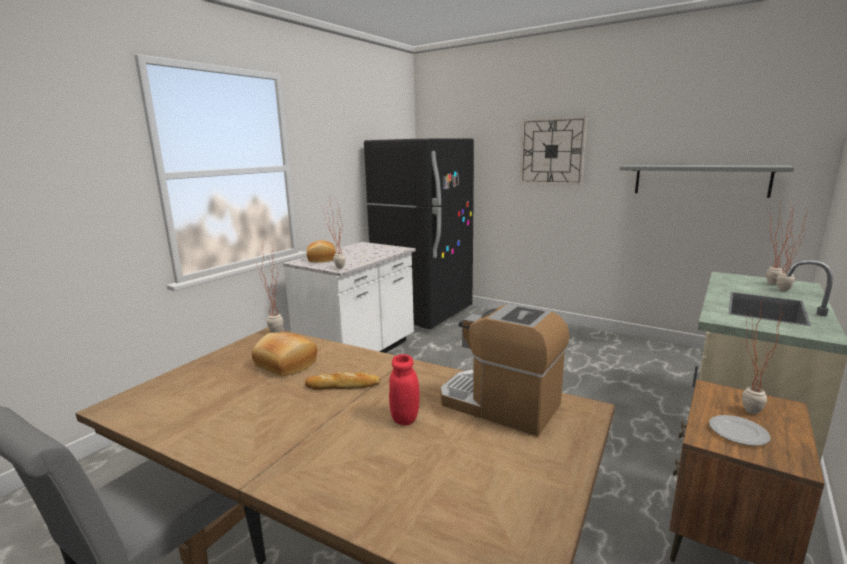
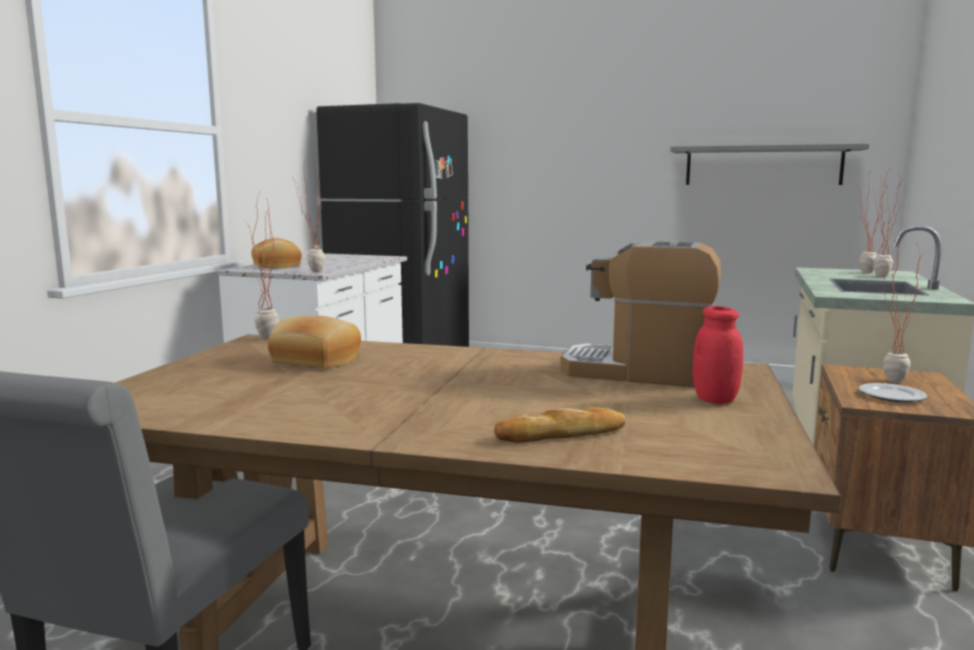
camera: 15 degrees left, 5 degrees down
(343, 385) = (421, 371): bread -> bread (562, 434)
(405, 418) = (533, 388): red jar -> red jar (715, 399)
(551, 151) = (576, 132): wall clock -> none

